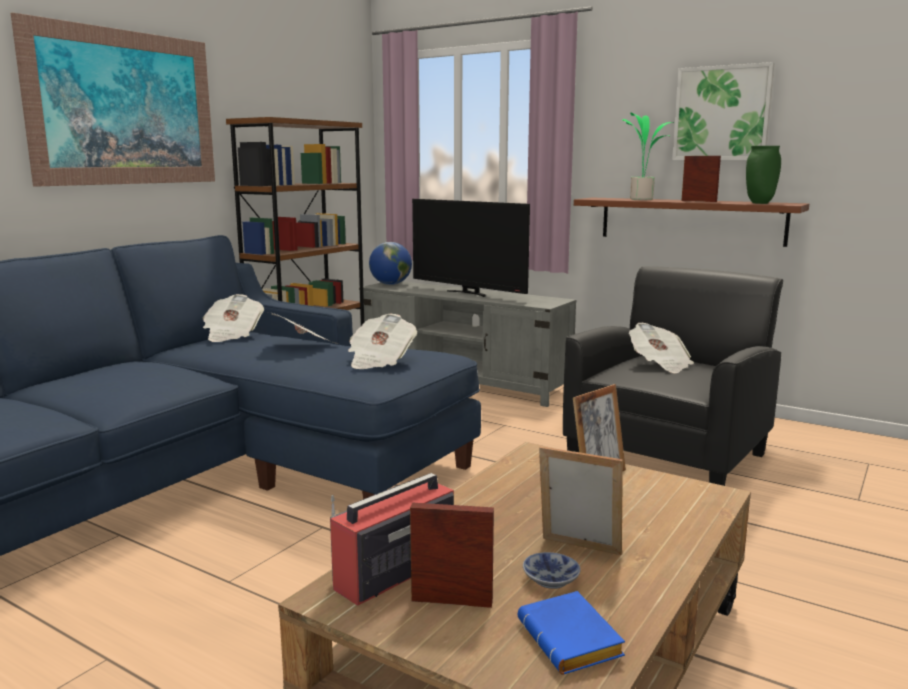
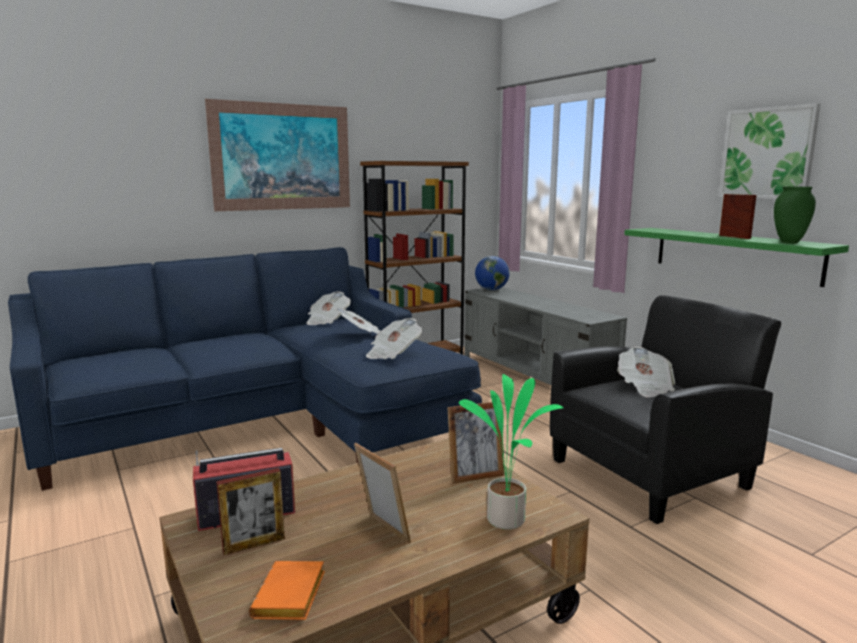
camera: 25 degrees right, 0 degrees up
(452, 601) = (254, 544): picture frame -> picture frame turned 120 degrees clockwise
(469, 293) = (542, 303): television -> none
(548, 579) = (334, 547): bowl -> none
(573, 641) = (291, 598): blue book -> orange book
(642, 199) = (686, 232): potted plant -> potted plant (508, 519)
(690, 220) = (734, 254): brown shelf -> green shelf

